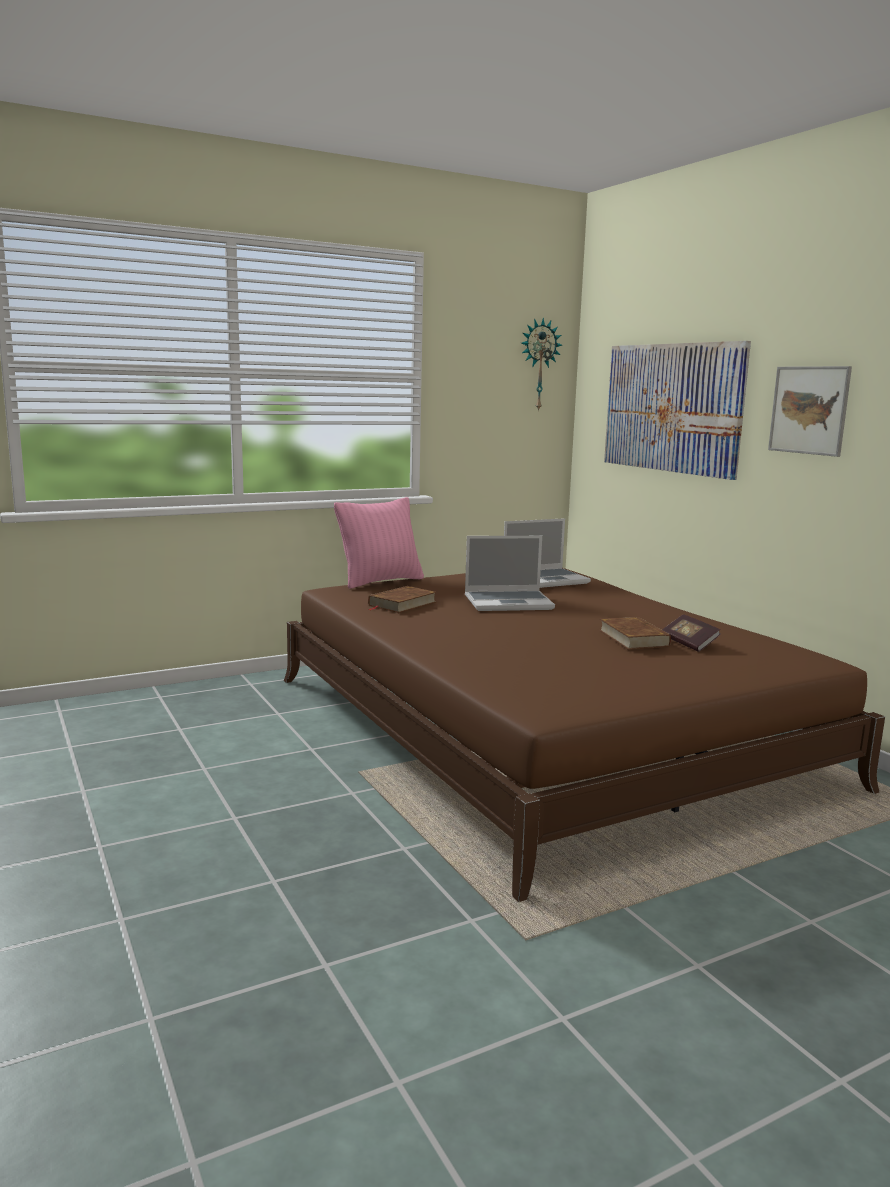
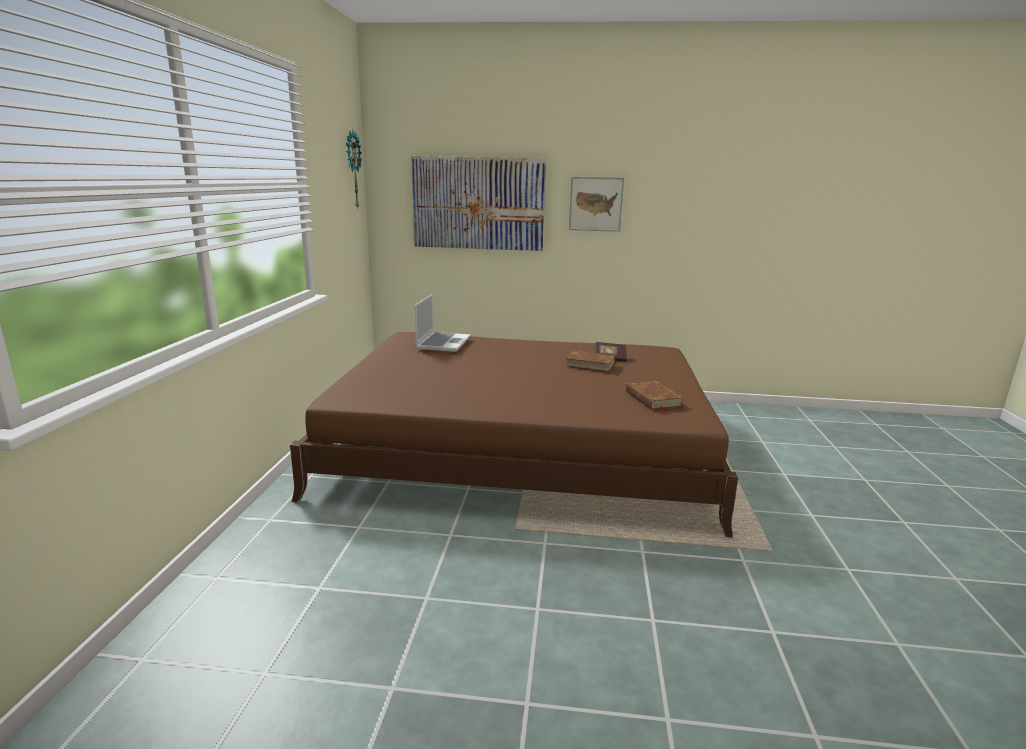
camera: 55 degrees left, 5 degrees up
(380, 581) = (344, 379): pink pillow -> none
(402, 604) = (422, 390): brown book -> brown book (653, 399)
(509, 602) = (475, 365): laptop -> none

